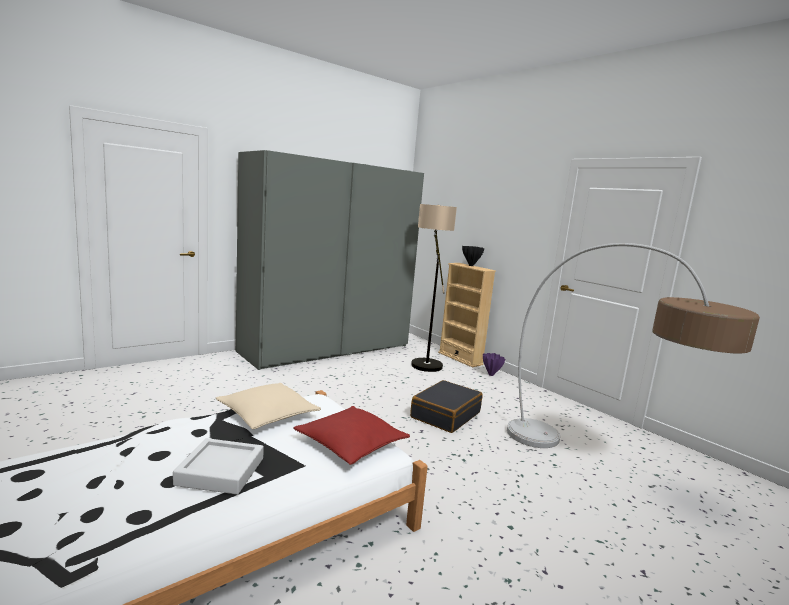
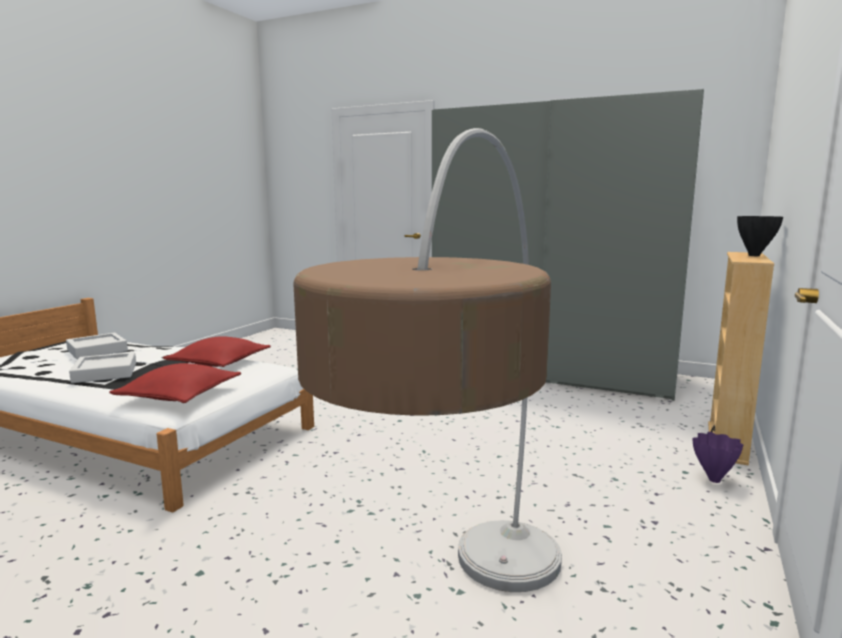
camera: 65 degrees right, 0 degrees up
(93, 469) = (97, 350): none -> grey tray
(267, 414) = (219, 363): beige pillow -> red pillow
(424, 361) = (643, 423): floor lamp -> none
(445, 415) = (472, 473): black suitcase -> none

